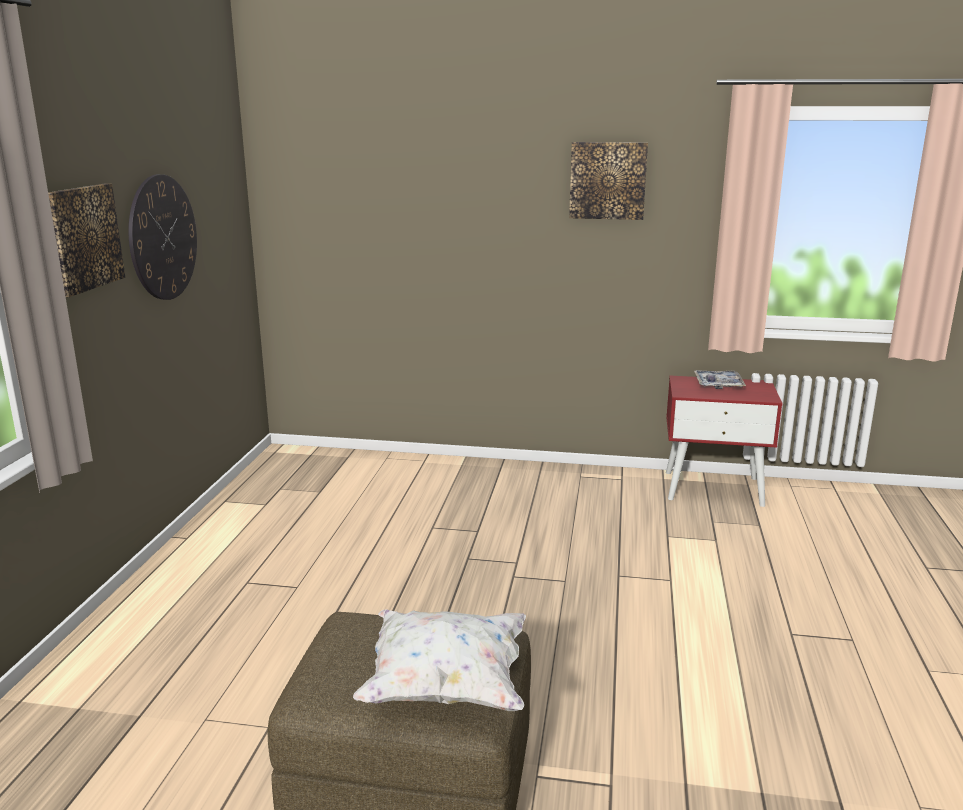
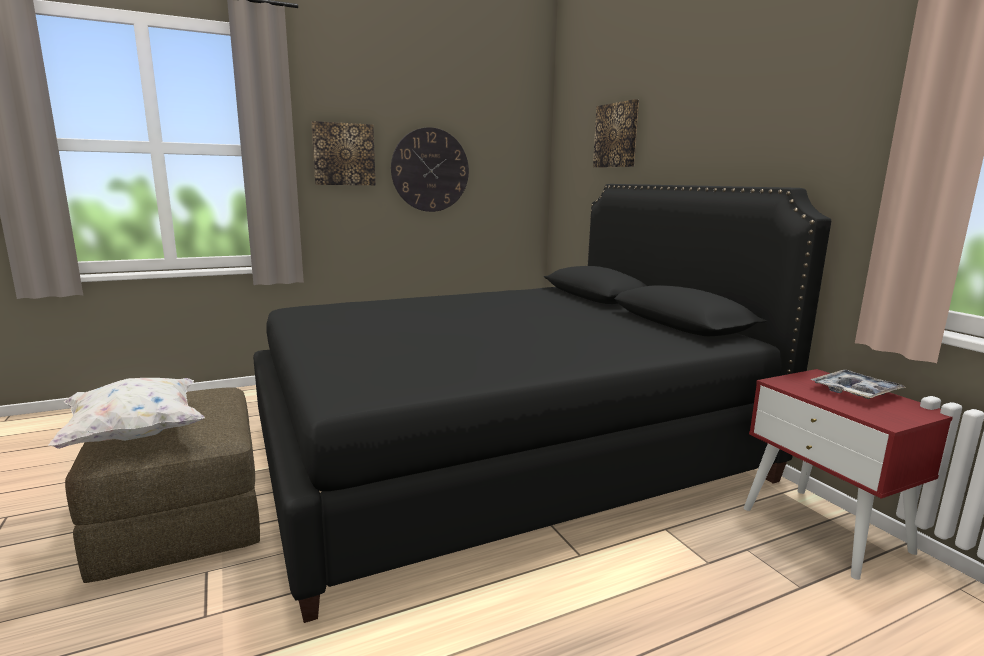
camera: 55 degrees right, 5 degrees down
(486, 553) = (503, 453): none -> black bed
(607, 180) = (777, 125): picture -> picture (616, 135)

